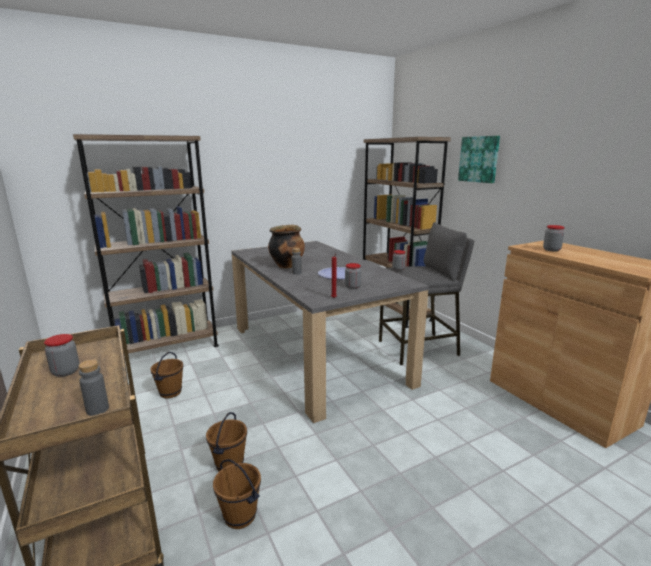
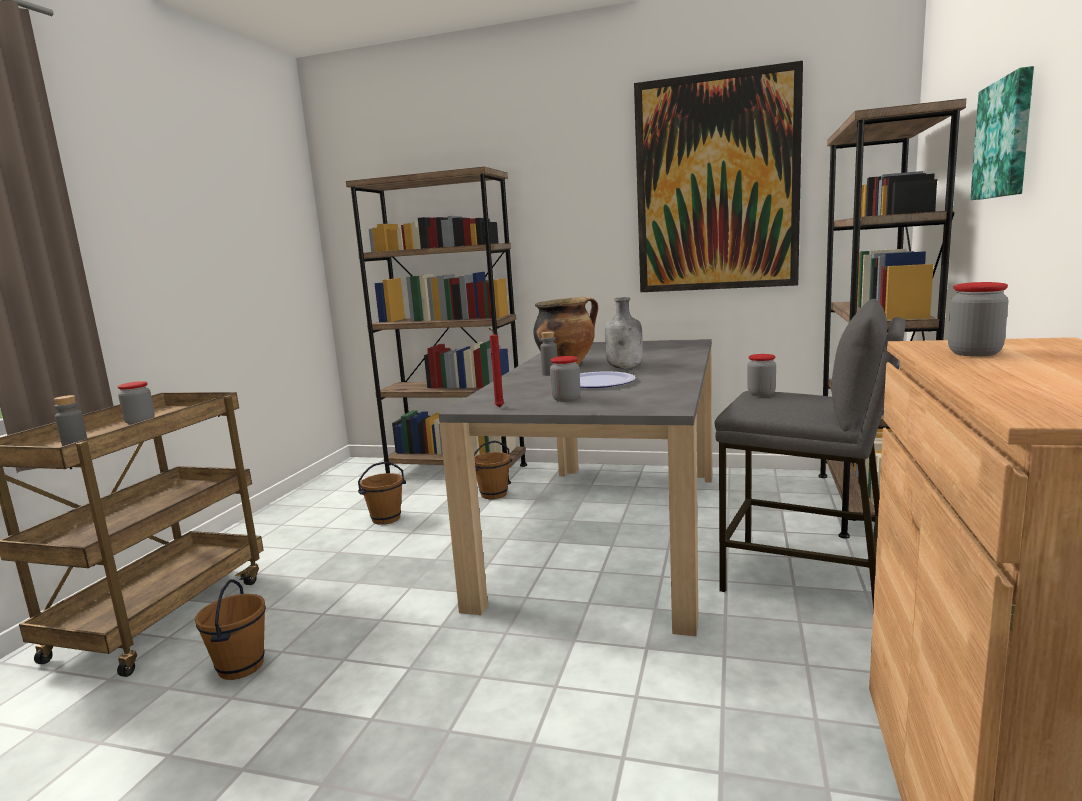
camera: 45 degrees right, 5 degrees down
(229, 464) = (314, 613): brown bucket -> brown bucket (493, 494)
(312, 156) = (716, 184): none -> picture
(325, 263) = (625, 367): none -> grey bottle

